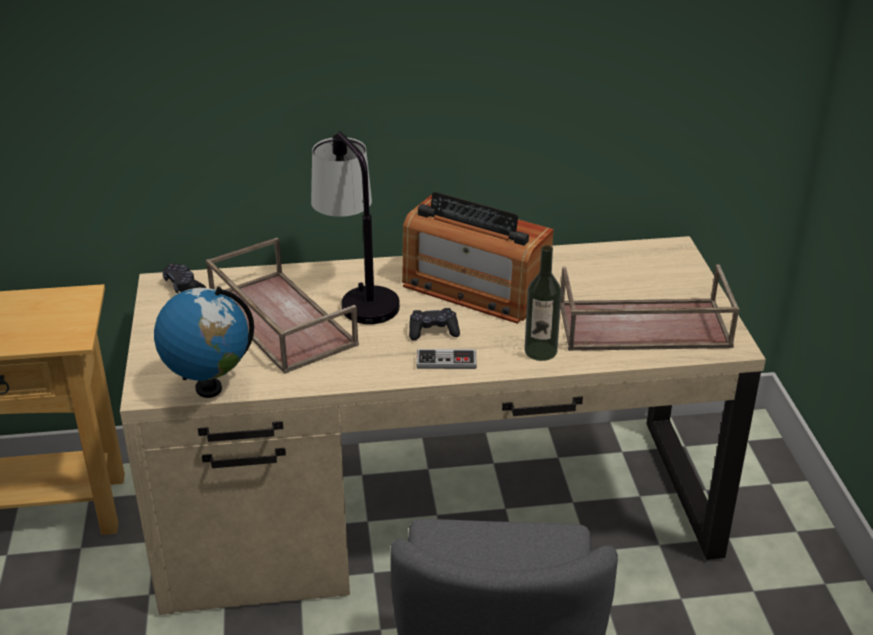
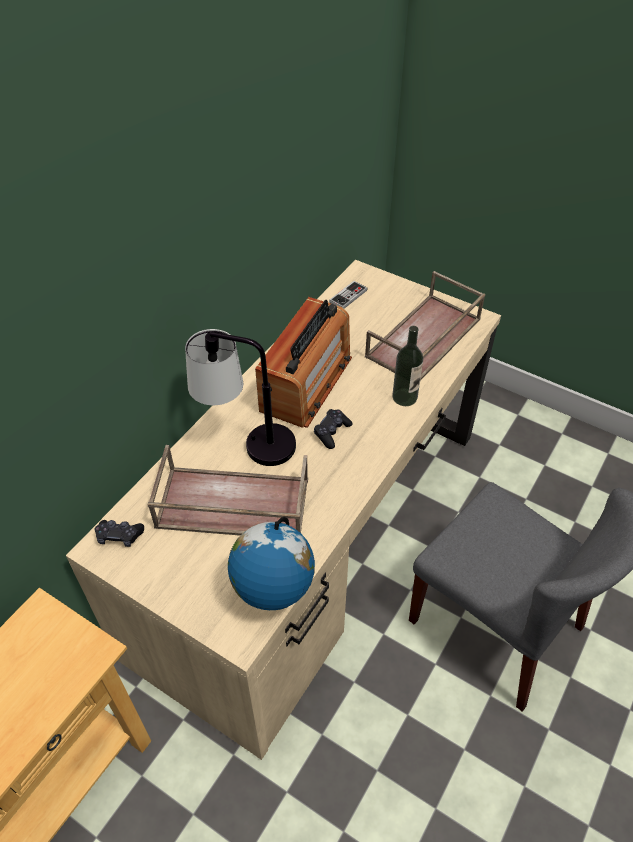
camera: 50 degrees left, 15 degrees up
(446, 361) = (371, 446): game controller -> game controller (348, 296)
(474, 289) = (306, 383): radio -> radio turned 45 degrees counterclockwise

